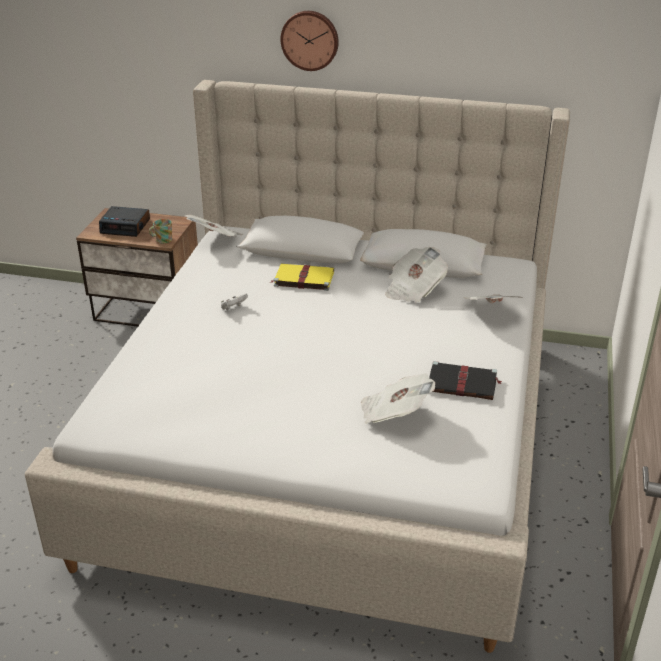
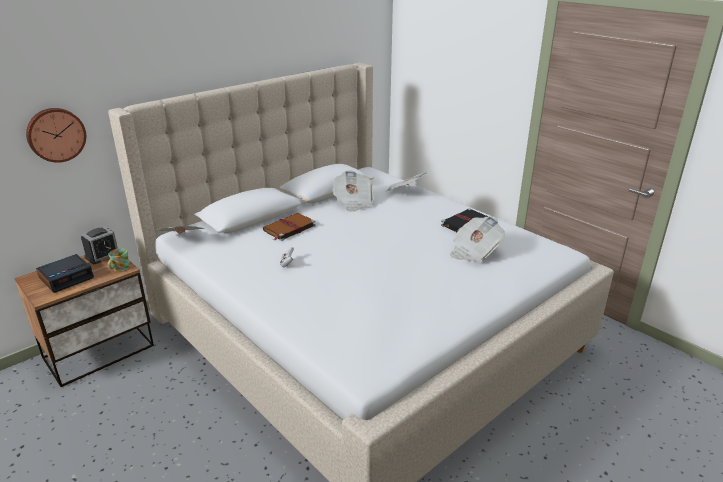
camera: 55 degrees left, 5 degrees down
(173, 222) = (102, 255): none -> alarm clock
(303, 279) = (288, 228): yellow book -> brown book
(310, 40) = (190, 53): wall clock -> wall clock (56, 134)

